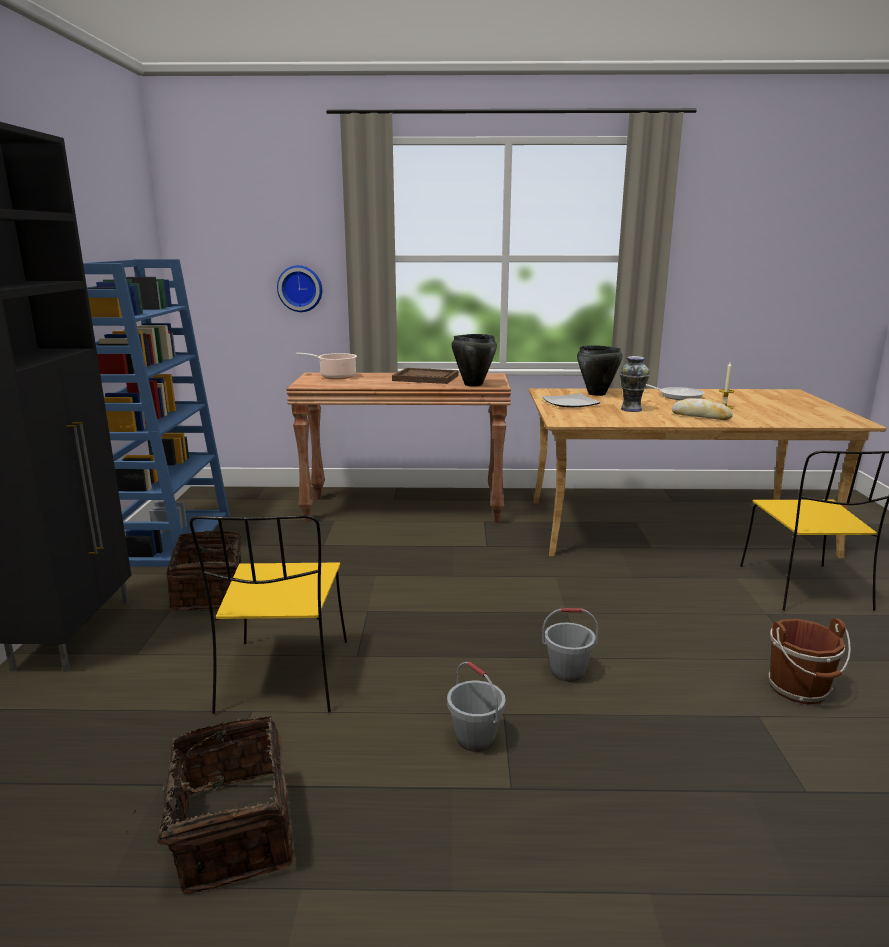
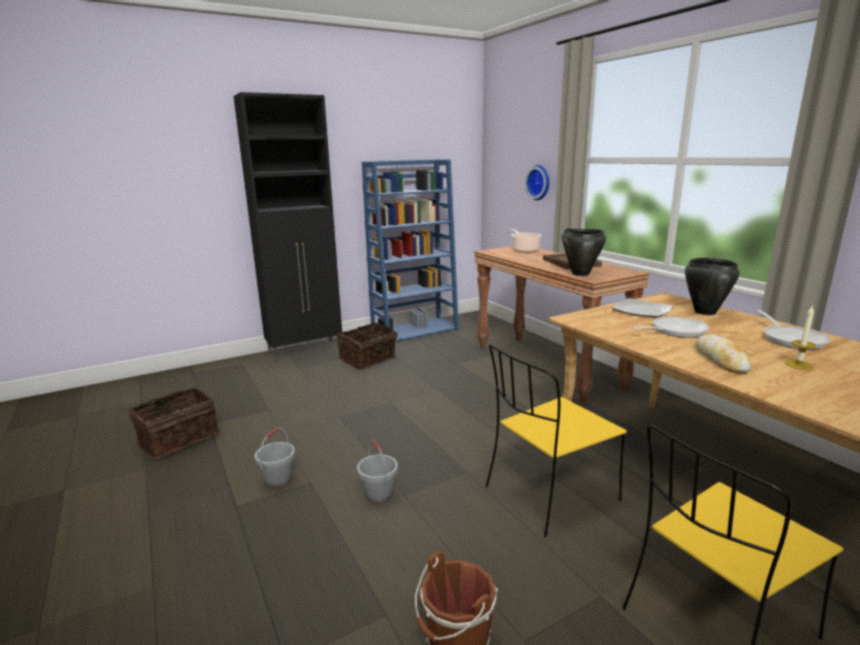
camera: 60 degrees right, 0 degrees up
(284, 678) = (302, 406): yellow chair -> yellow chair (549, 495)
(630, 409) = (674, 331): vase -> frying pan

